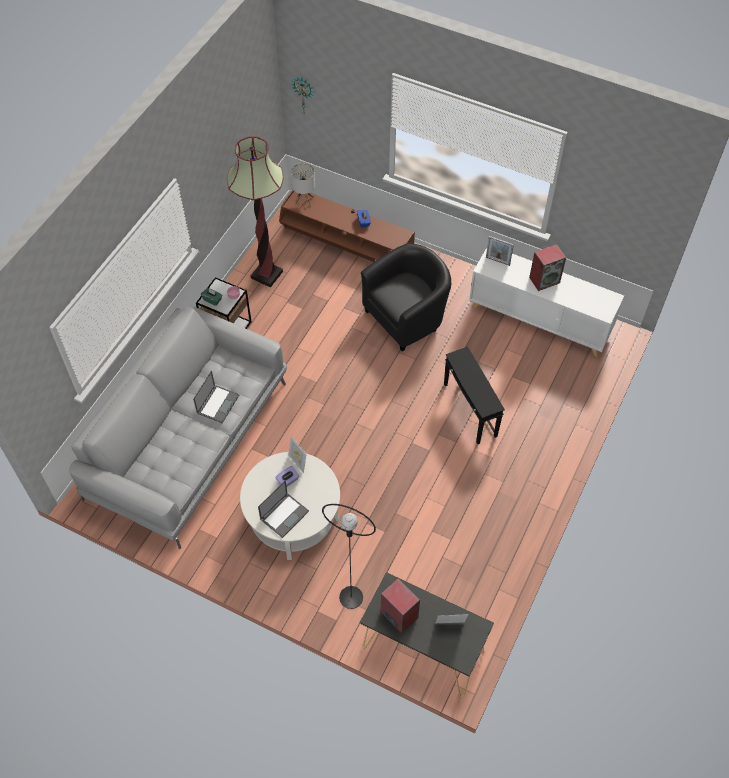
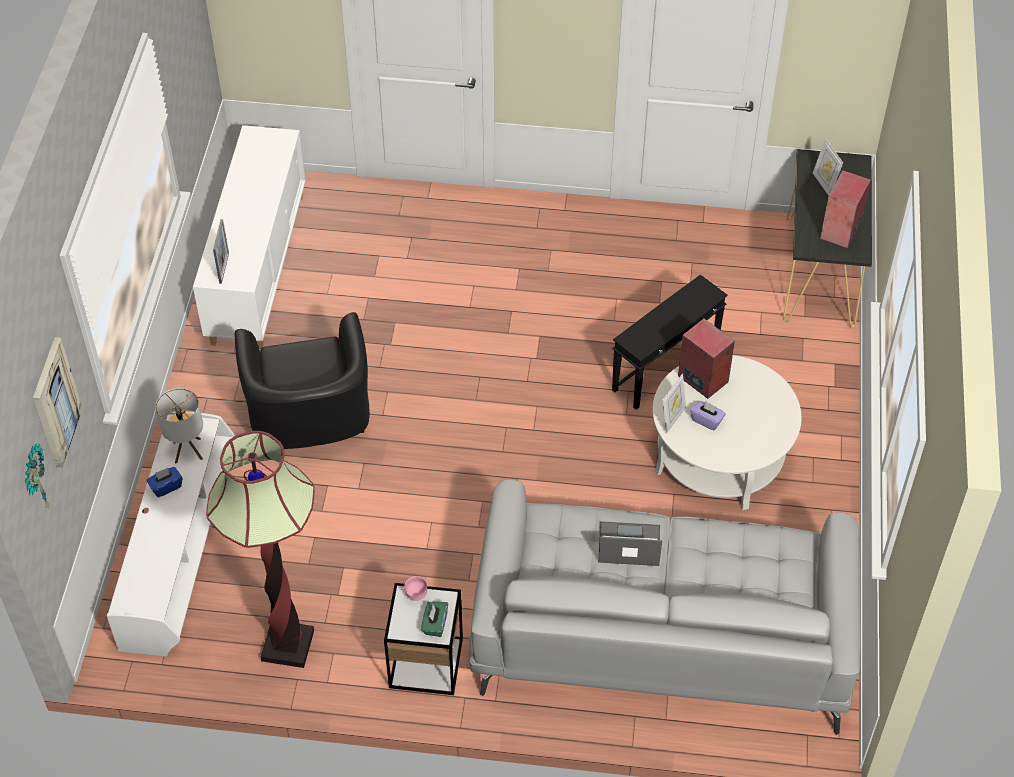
camera: 110 degrees left, 5 degrees down
(284, 515) = (759, 407): laptop -> none
(304, 201) = (140, 590): table lamp -> table lamp (187, 450)
(342, 101) = (55, 402): none -> picture
(346, 245) = (180, 549): brown tv stand -> white tv stand
(350, 597) = (796, 358): black floor lamp -> none
(407, 317) = (310, 423): black armchair -> black armchair turned 135 degrees counterclockwise
(469, 410) = (452, 309): black side table -> black side table (666, 368)
(544, 280) = (243, 210): speaker -> speaker (702, 379)

